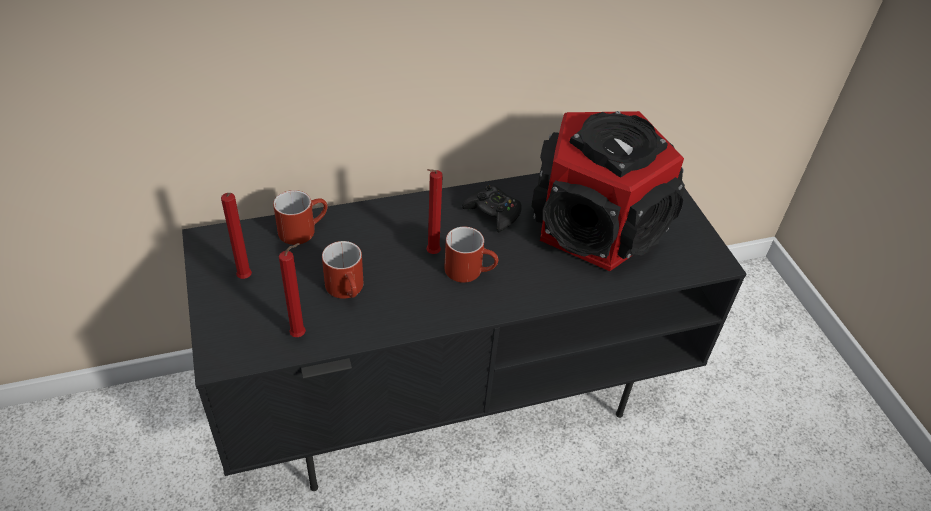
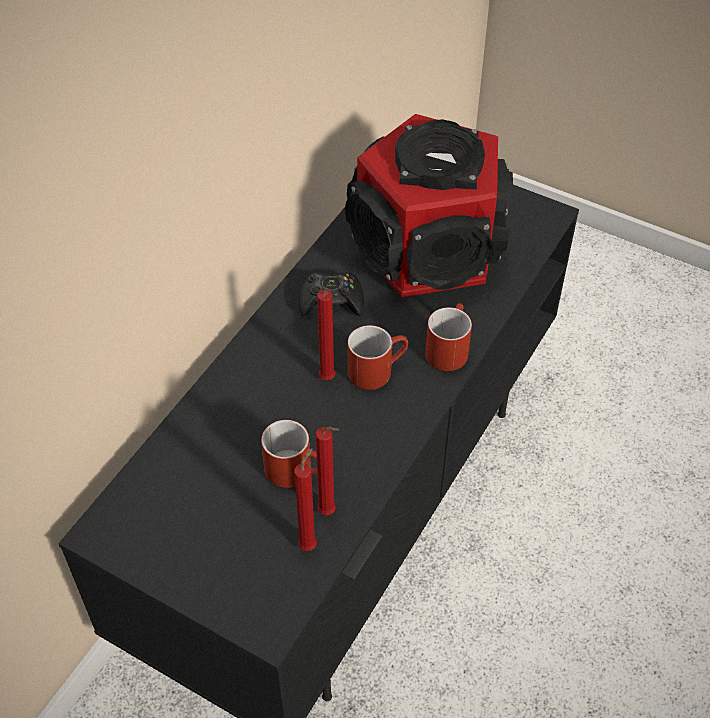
camera: 40 degrees left, 5 degrees up
(245, 279) = (191, 538): red candle -> red candle (329, 512)
(303, 229) = (181, 447): red mug -> red mug (447, 348)

